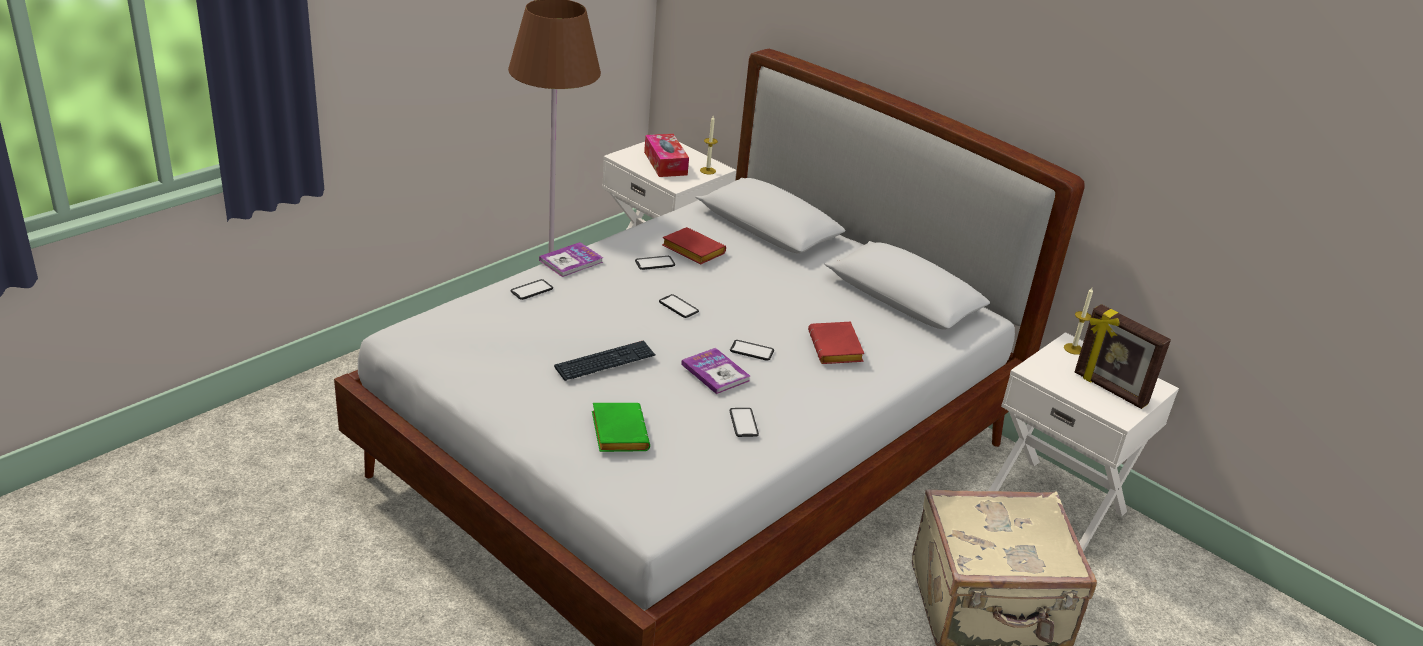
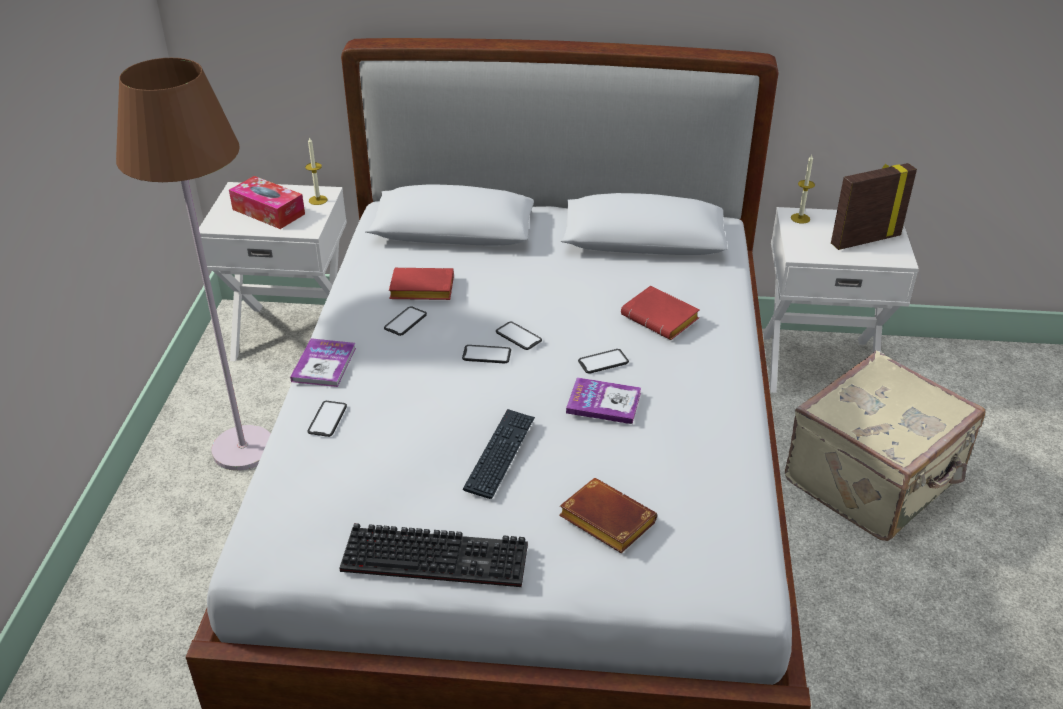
camera: 35 degrees left, 5 degrees up
(494, 391) = (438, 556): none -> keyboard
(617, 432) = (603, 521): green book -> brown book
(743, 423) = (689, 438): phone -> phone (518, 336)
(1109, 389) = (864, 239): picture frame -> picture frame turned 150 degrees clockwise

